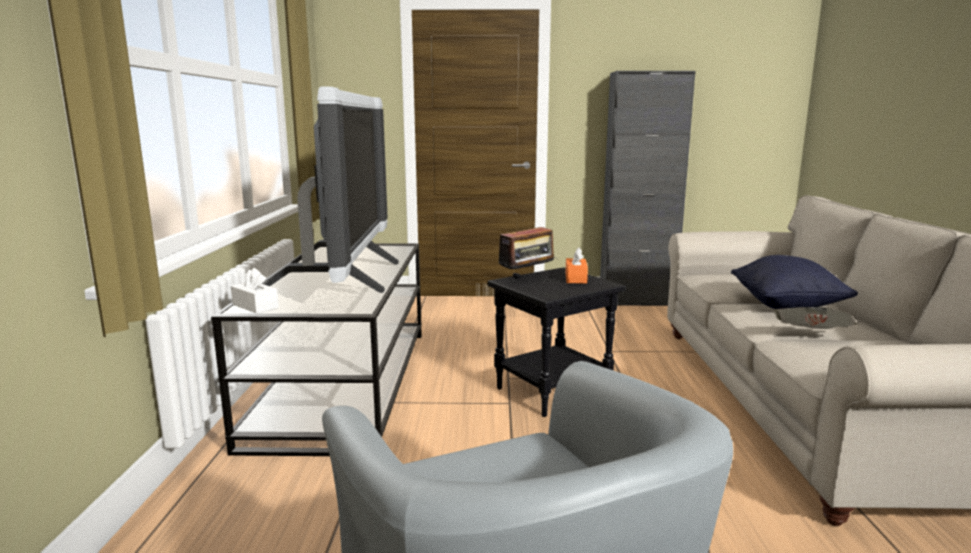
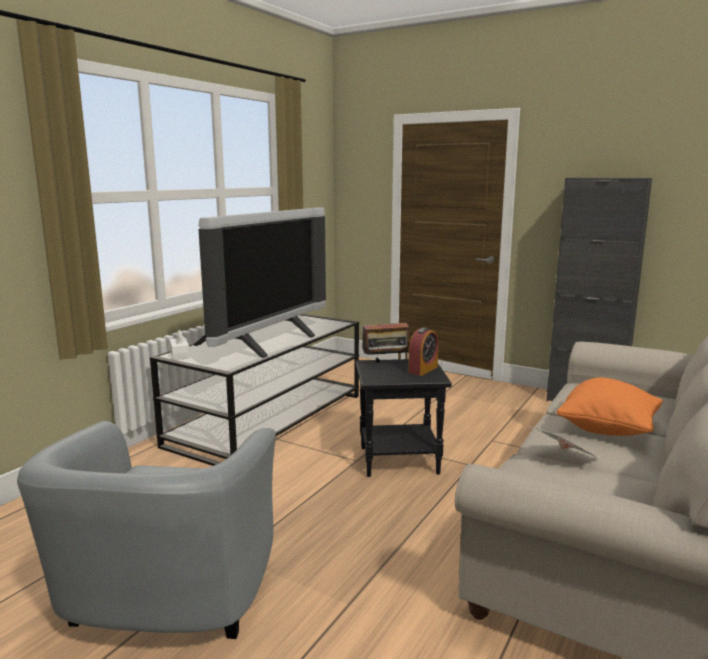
camera: 30 degrees right, 0 degrees up
(576, 278) = (423, 369): orange tissue box -> alarm clock
(786, 306) = (608, 430): black pillow -> orange pillow

